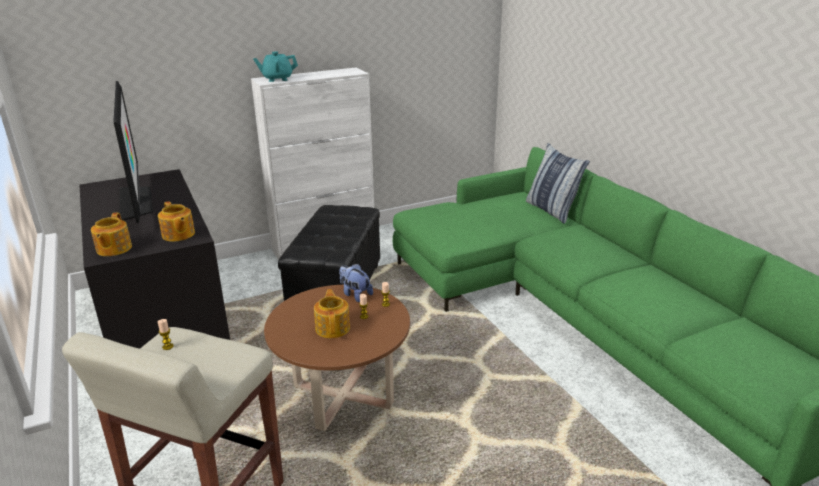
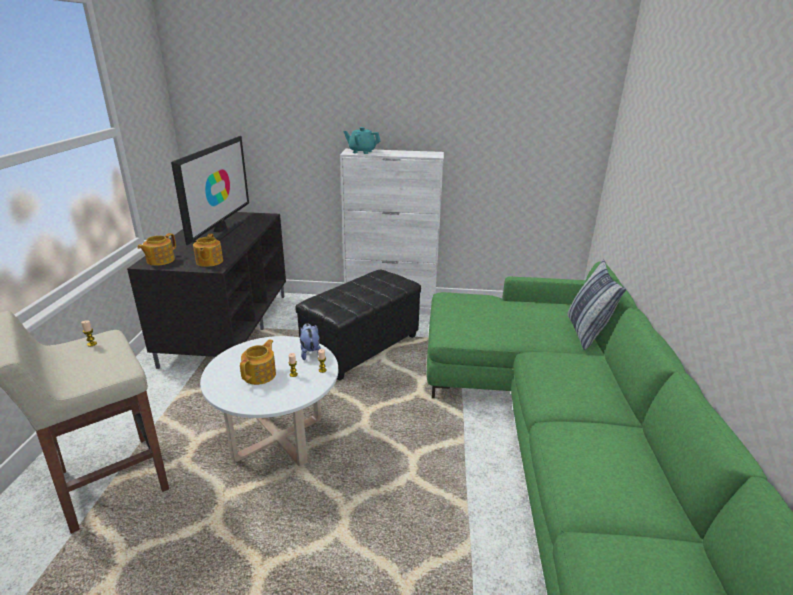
camera: 30 degrees right, 0 degrees up
(343, 396) = (278, 438): brown coffee table -> white coffee table

